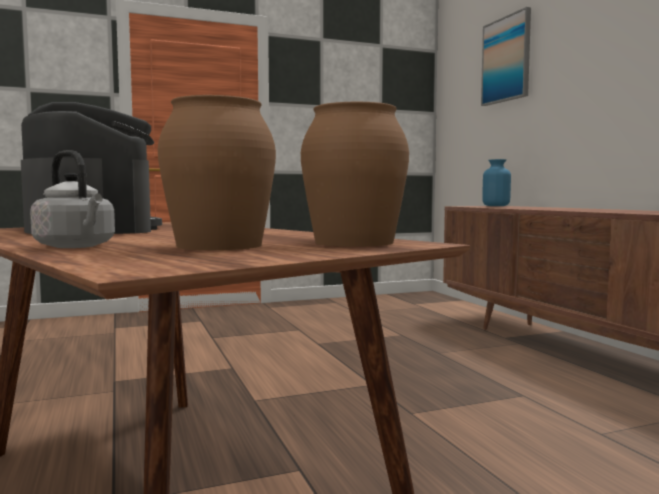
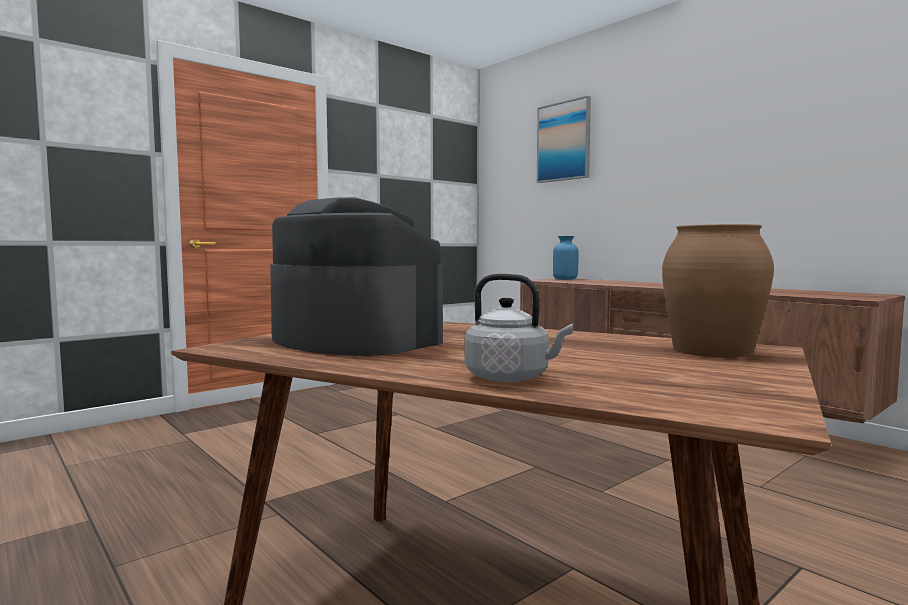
camera: 20 degrees left, 0 degrees up
(220, 246) = (634, 365): brown vase -> none

